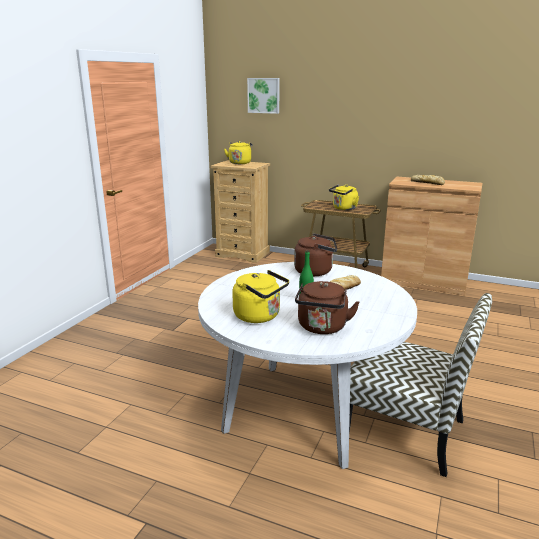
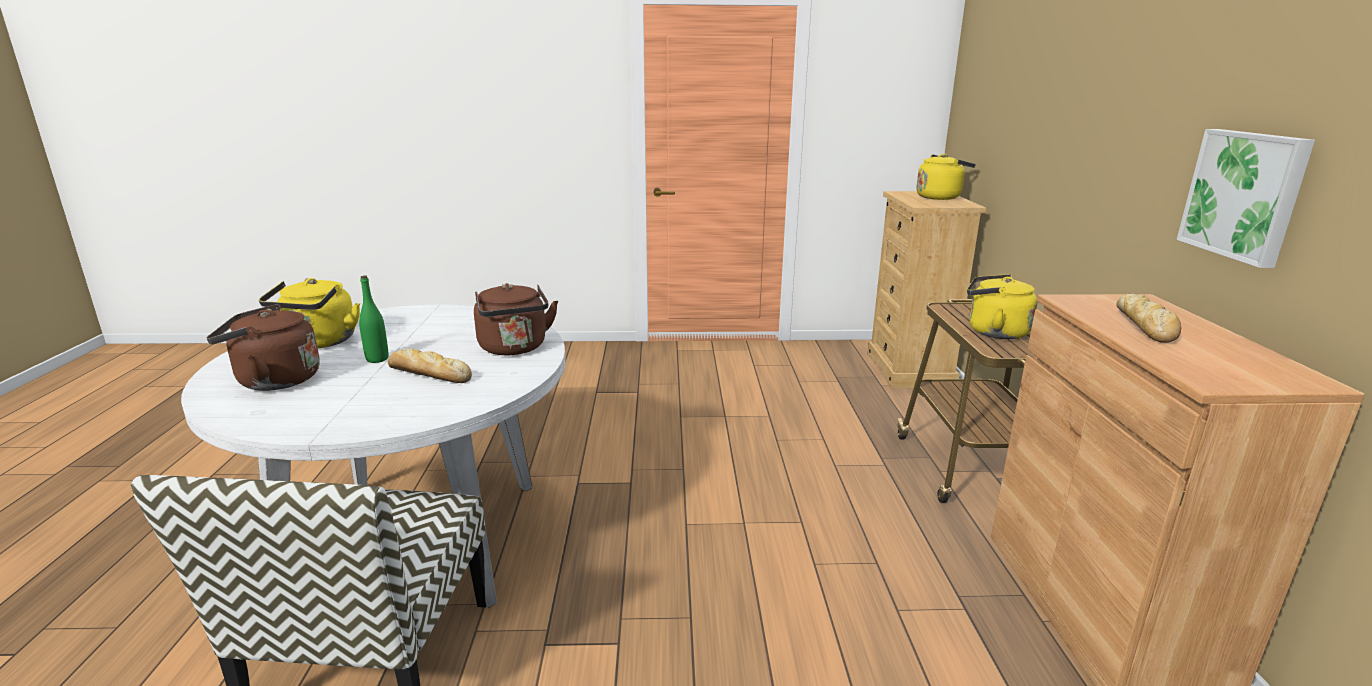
camera: 65 degrees right, 0 degrees up
(264, 95) = (1008, 64): picture -> picture (1245, 195)

